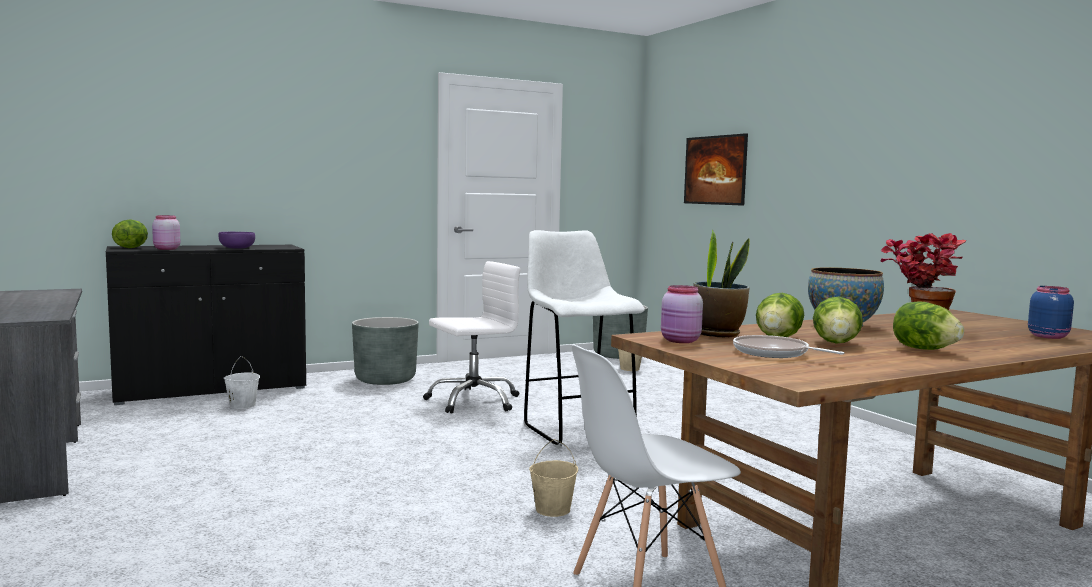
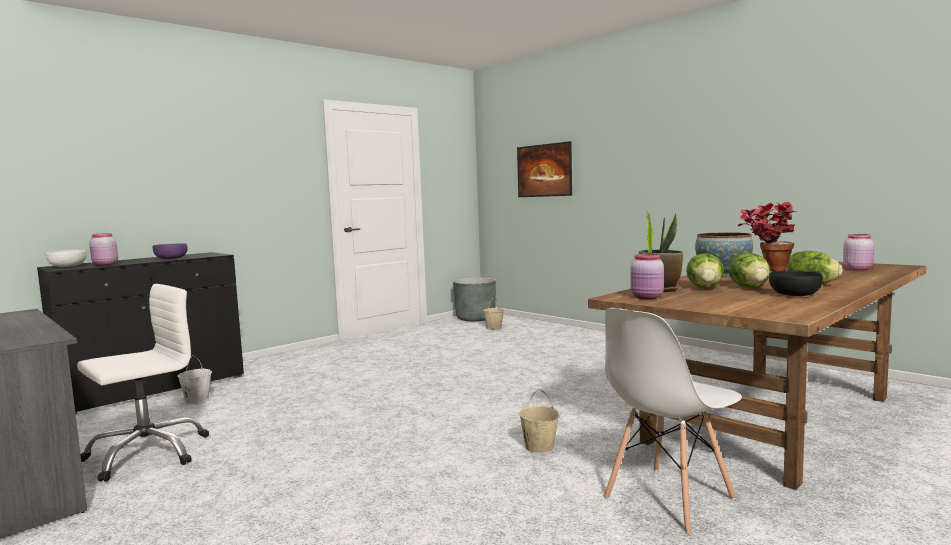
camera: 15 degrees left, 0 degrees up
(131, 248) = (67, 266): lettuce -> white bowl
(385, 379) = (307, 360): grey planter -> none
(473, 401) = (397, 368): white office chair -> white office chair (147, 453)
(577, 431) = (499, 381): white stool -> none
(774, 353) = (729, 299): frying pan -> none
(870, 358) = (795, 295): none -> black bowl
(1048, 336) = (857, 269): blue jar -> pink jar

